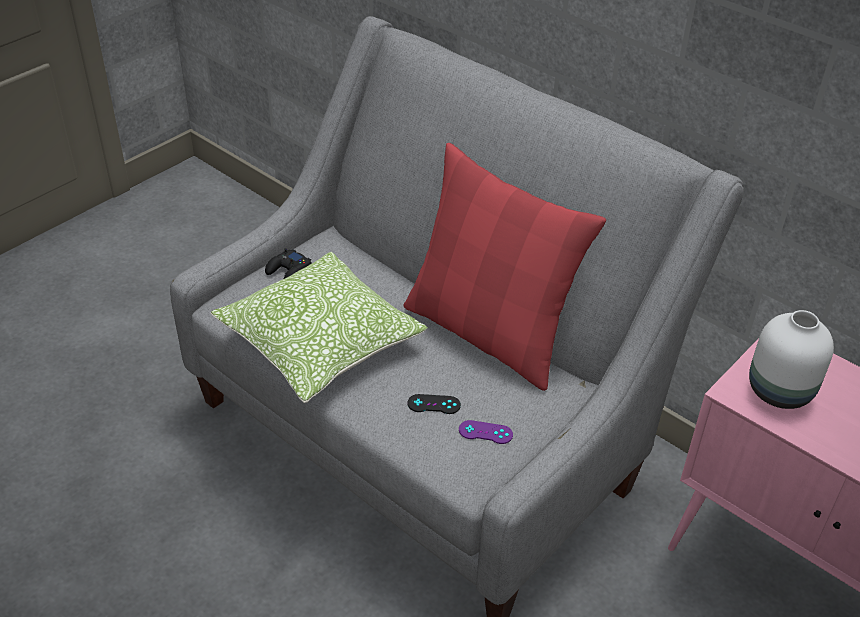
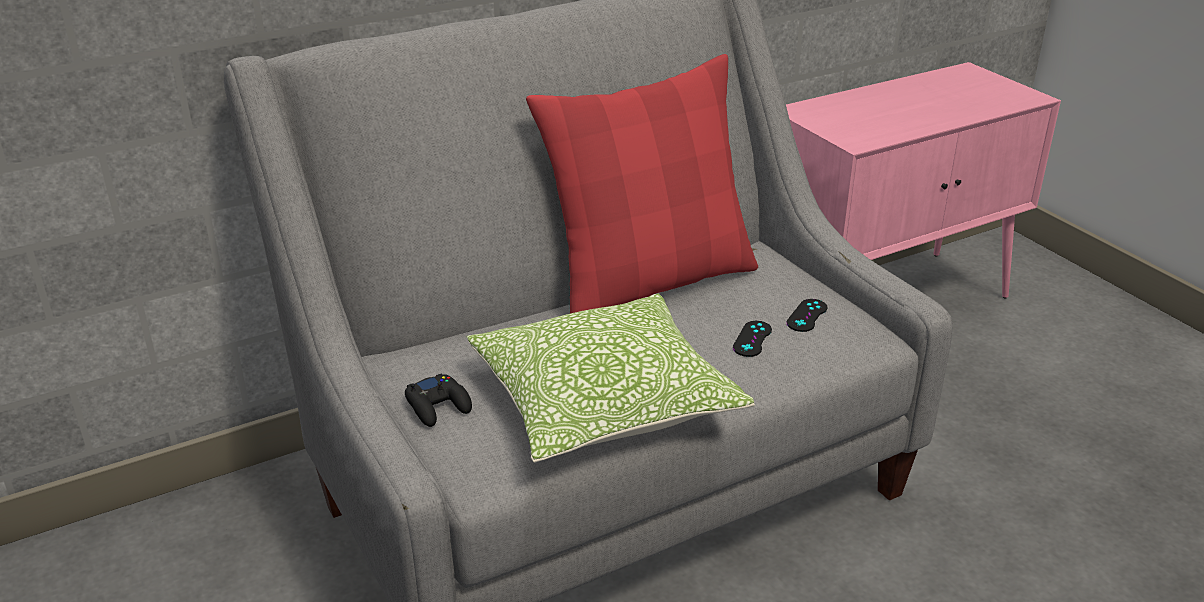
camera: 70 degrees left, 10 degrees down
(485, 432) = (807, 315): purple game controller -> black game controller
(781, 392) = (861, 125): white vase -> none

